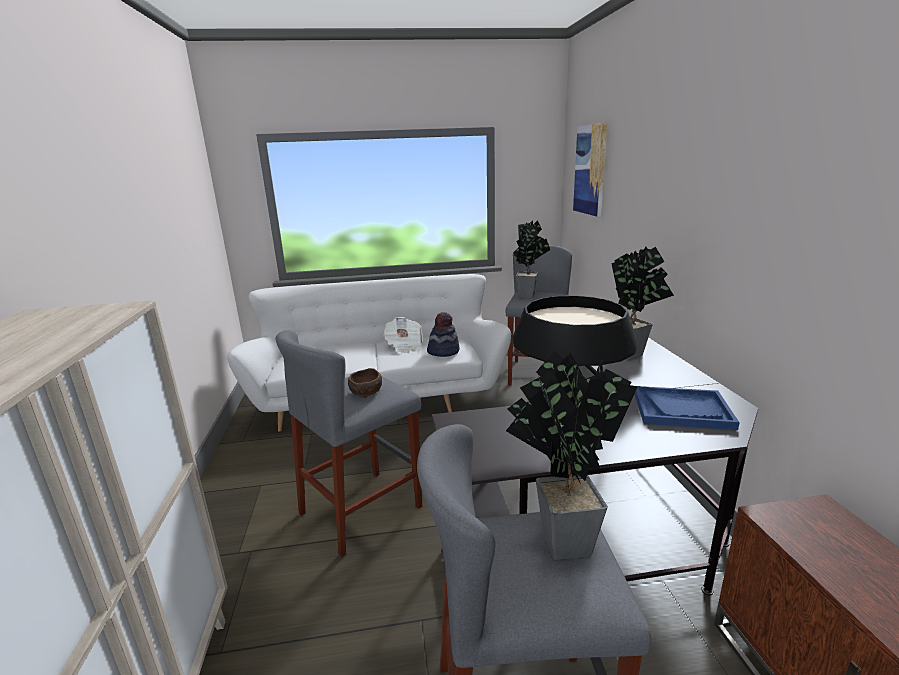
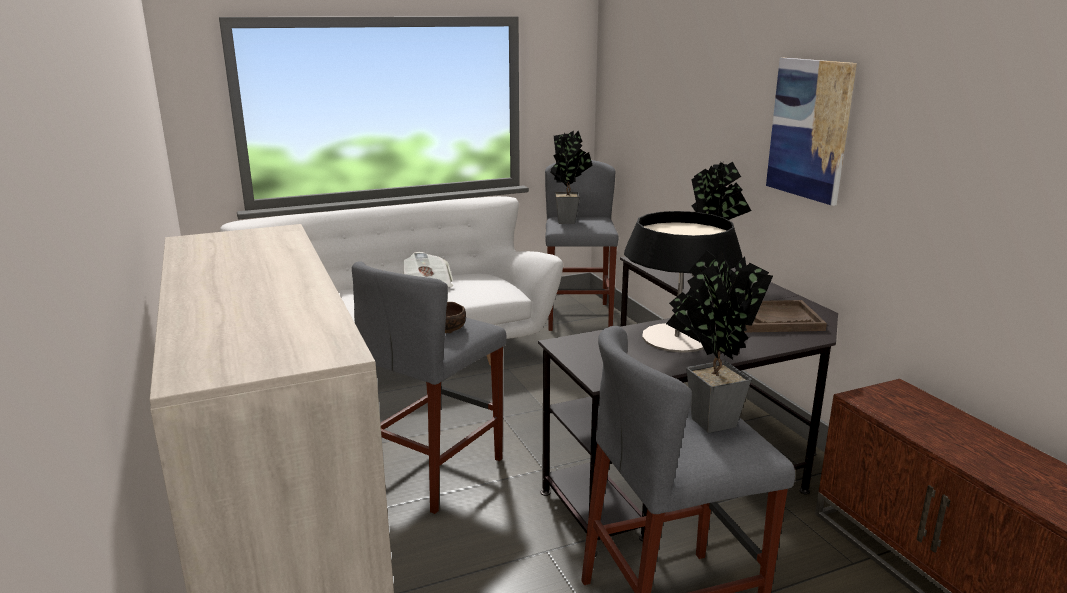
camera: 15 degrees left, 0 degrees up
(443, 351) = (481, 290): hat -> none
(590, 170) = (637, 73): picture -> picture (809, 129)
(682, 410) = (774, 319): blue tray -> brown tray

